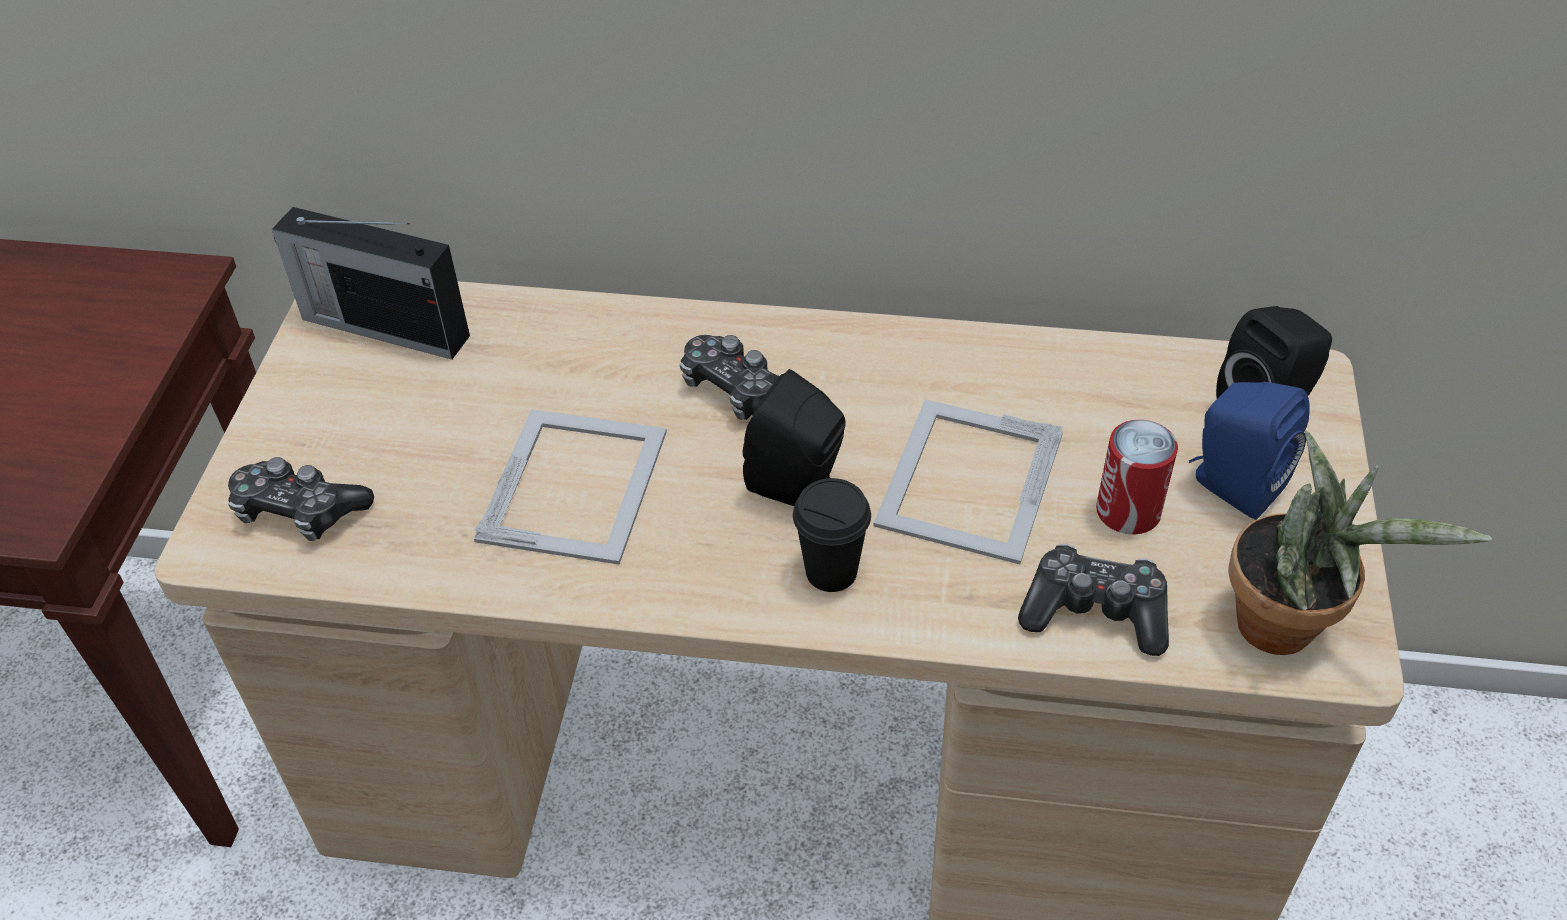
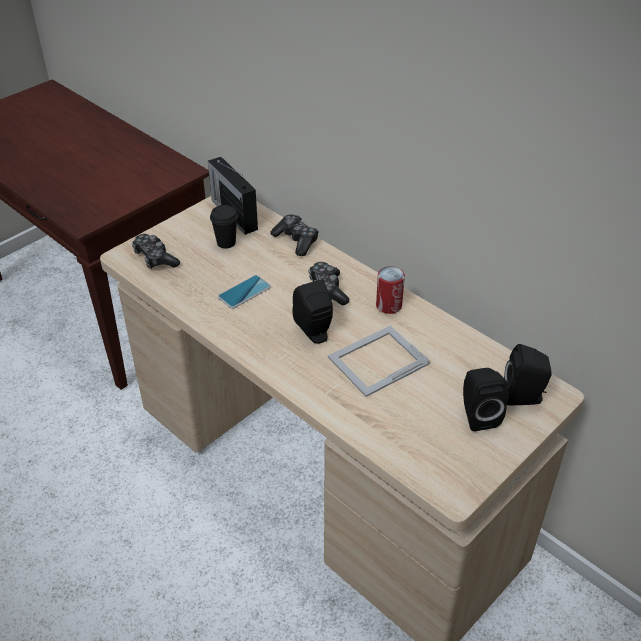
camera: 35 degrees right, 5 degrees down
(576, 483) = (244, 292): picture frame -> phone
(831, 572) = (297, 363): black cup -> black cup (226, 243)
(1095, 612) = (375, 426): game controller -> game controller (296, 240)
(1128, 511) = (426, 402): can -> can (389, 305)
(1232, 485) = (477, 415): blue speaker -> black speaker
(1288, 625) = (444, 472): potted plant -> none

